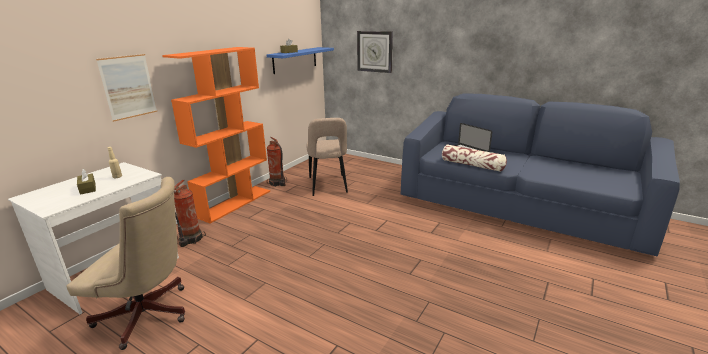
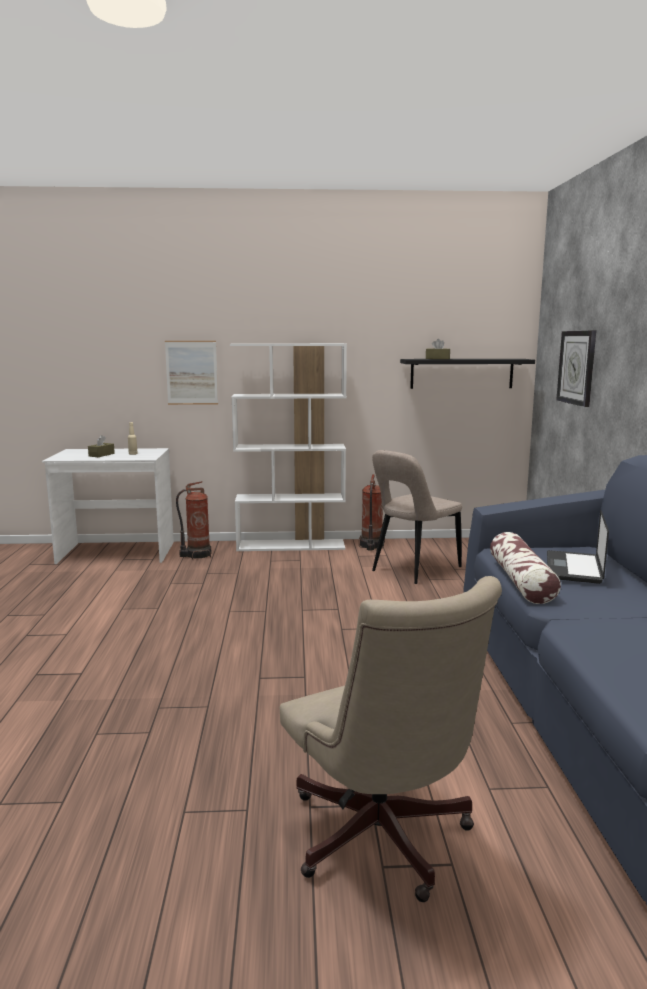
camera: 55 degrees right, 10 degrees down
(149, 316) = (68, 584): beige office chair -> beige office chair (383, 842)
(234, 203) = (291, 545): orange bookcase -> white bookcase
(295, 60) = (461, 373): blue shelf -> black shelf

